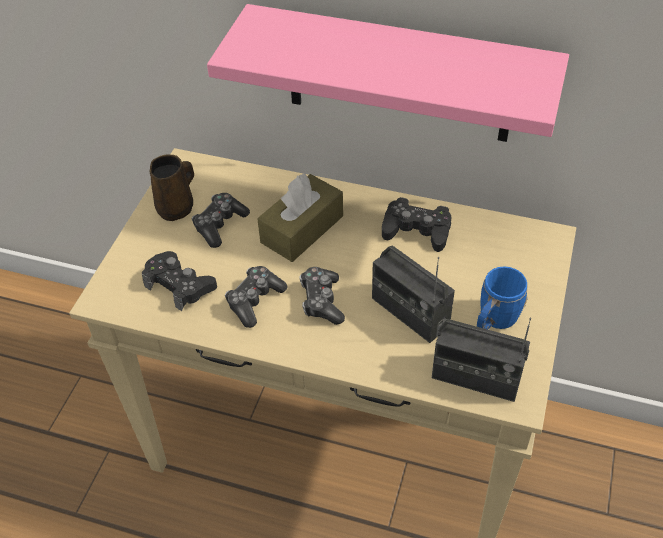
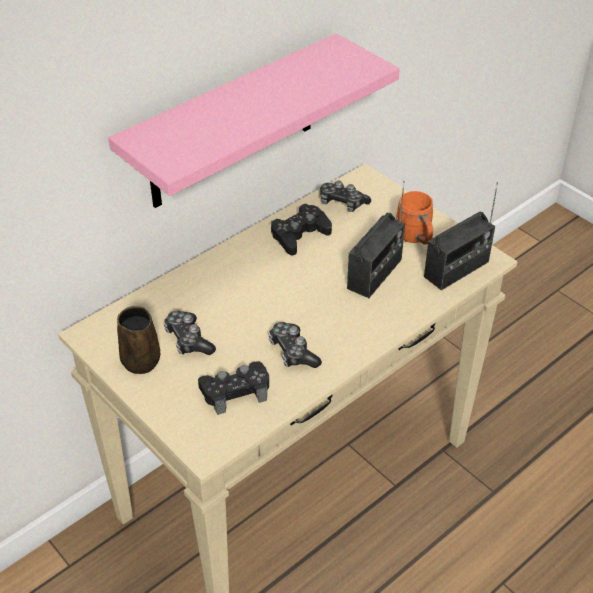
camera: 60 degrees left, 5 degrees down
(302, 229) = (240, 294): brown tissue box -> none
(321, 301) = (325, 314): game controller -> game controller (342, 203)
(409, 312) = (375, 274): radio -> radio turned 45 degrees counterclockwise
(494, 321) = (416, 238): blue mug -> orange mug

